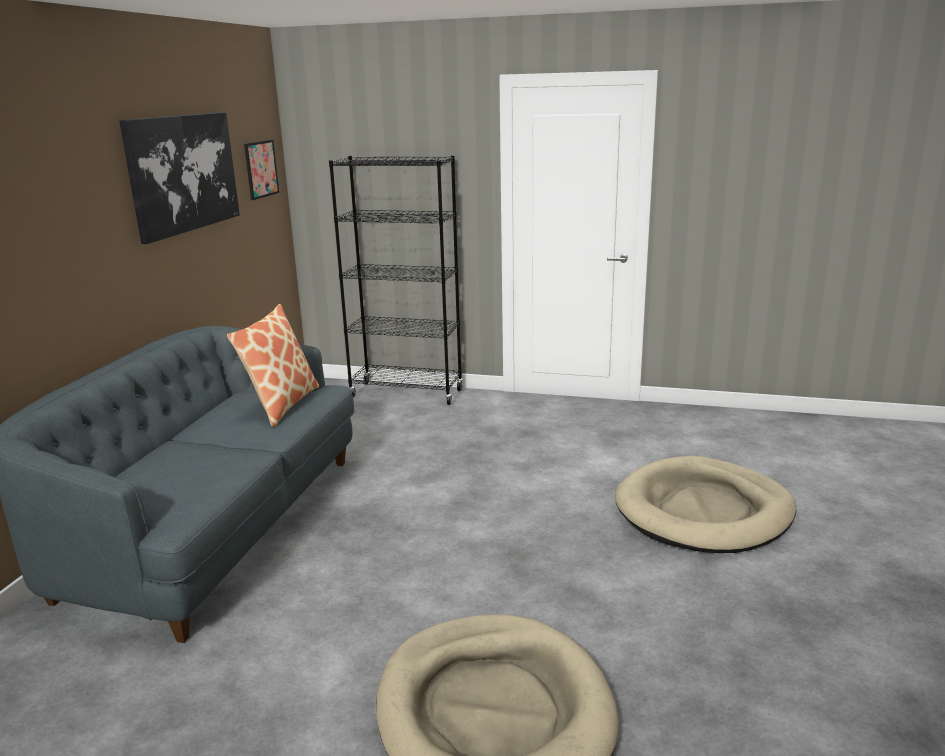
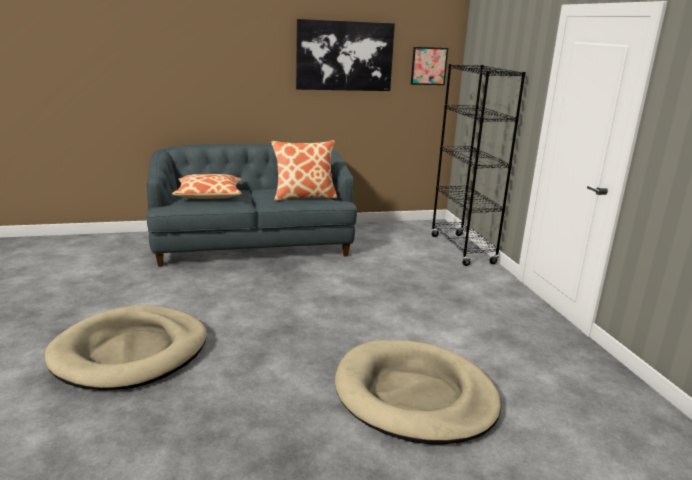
camera: 60 degrees right, 0 degrees up
(167, 472) = (209, 195): none -> pillow

